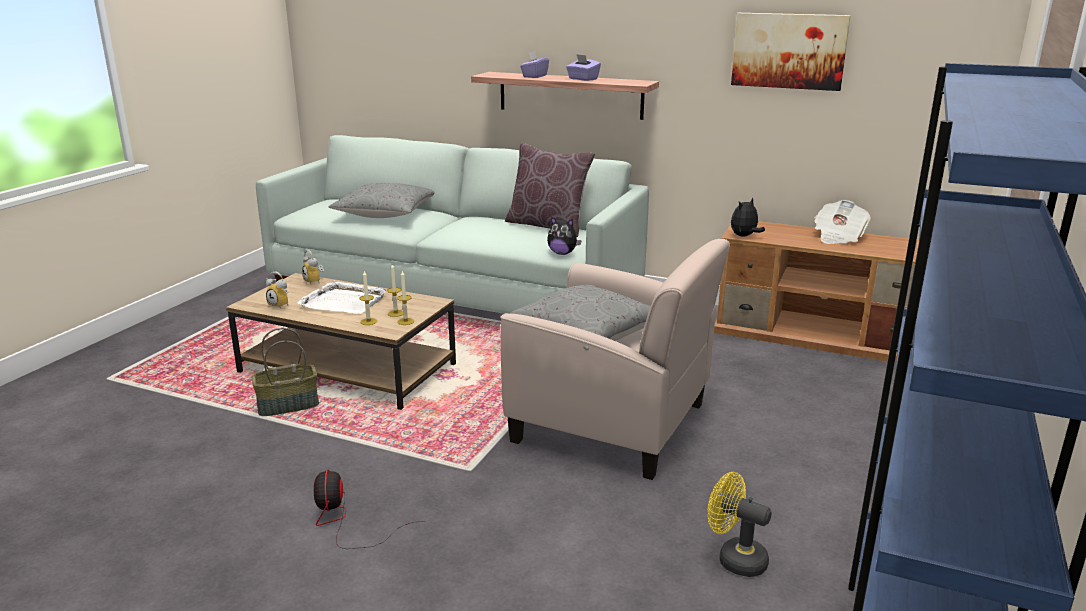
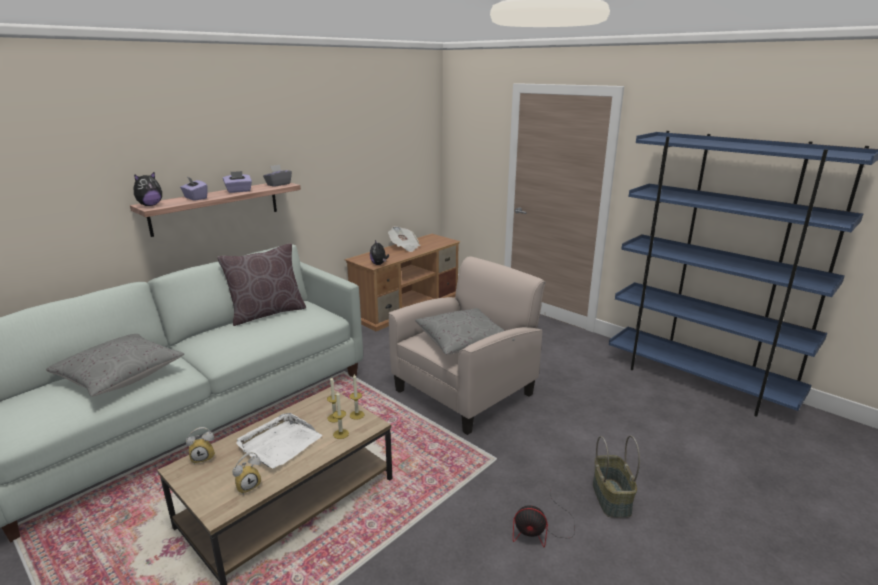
camera: 70 degrees left, 0 degrees up
(287, 406) = (336, 553): basket -> basket (612, 498)
(562, 253) = (327, 320): plush toy -> plush toy (150, 205)
(634, 82) = (278, 184): none -> grey tissue box
(734, 558) = (606, 390): yellow fan -> none
(789, 51) = (354, 145): picture -> none

